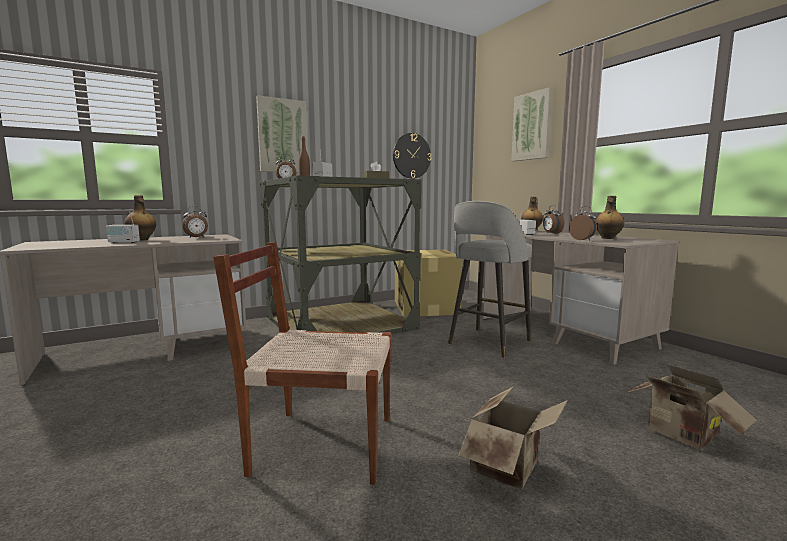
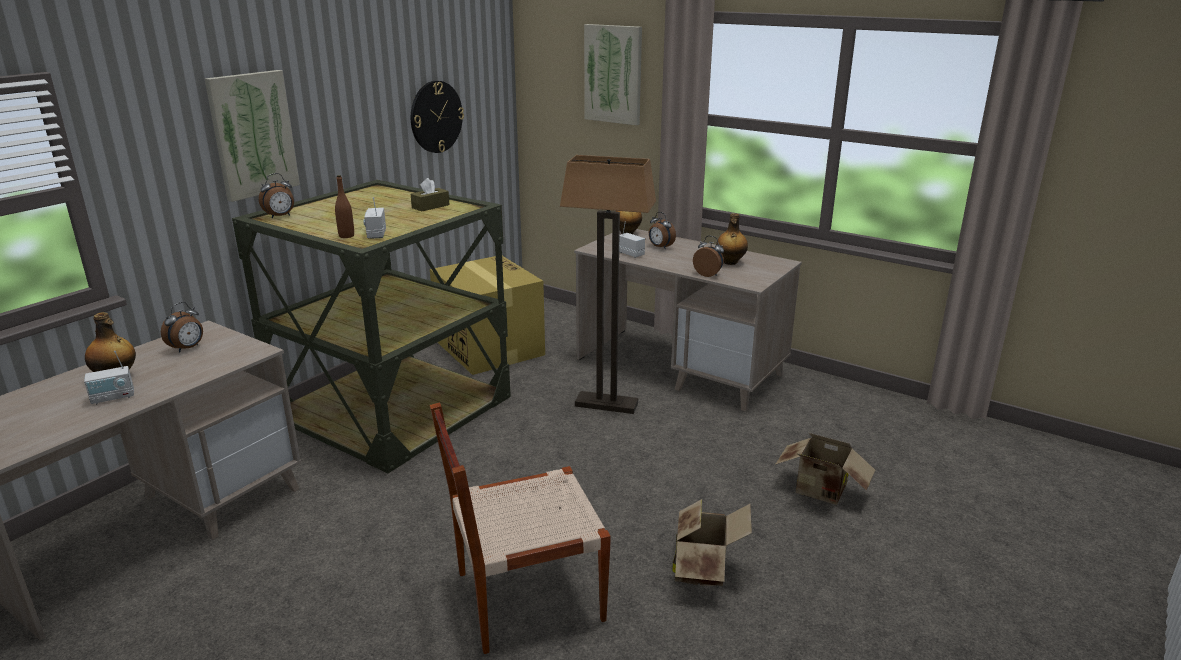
camera: 25 degrees left, 15 degrees up
(487, 343) = (606, 405): grey stool -> floor lamp

